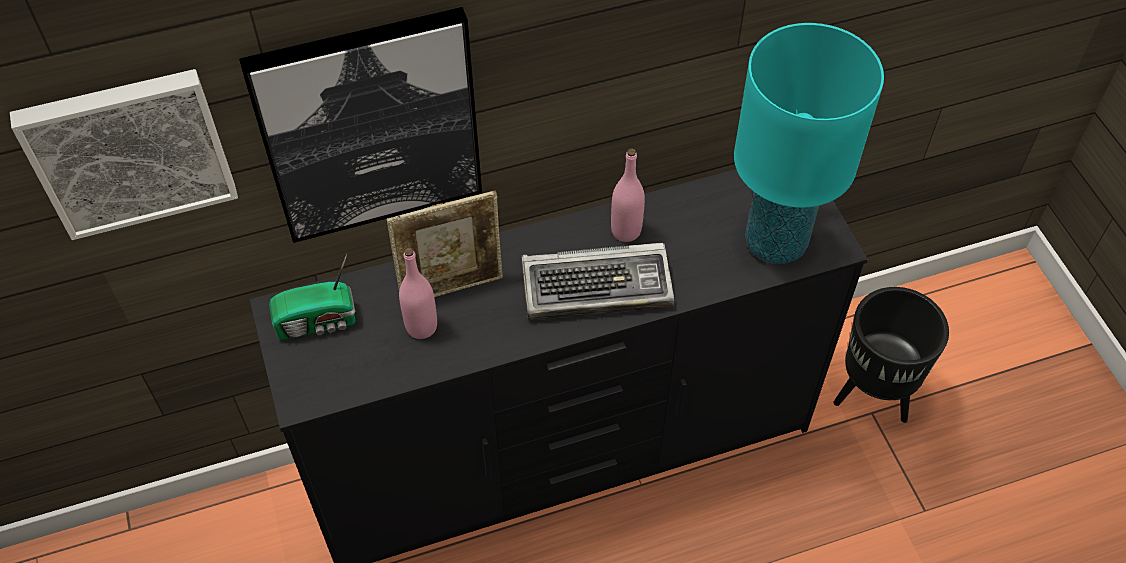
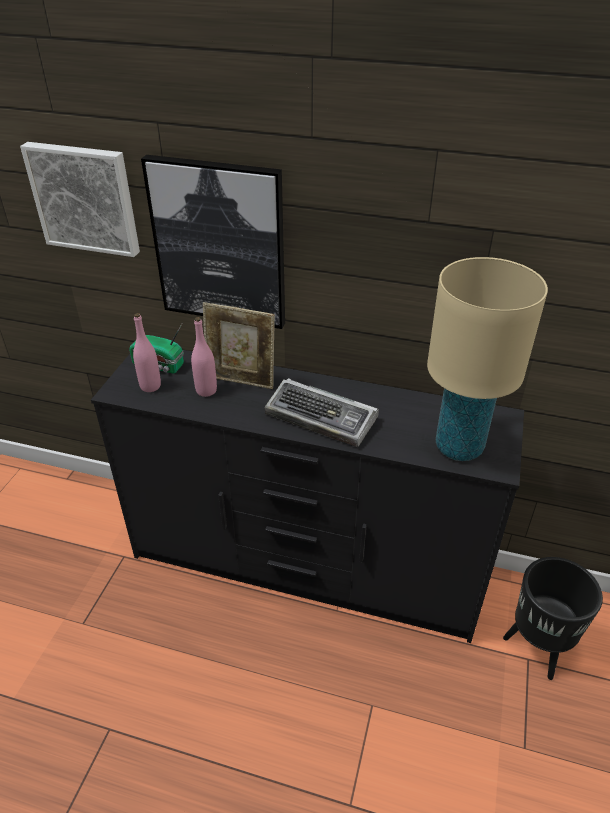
camera: 35 degrees right, 15 degrees down
(626, 231) = (366, 399): pink bottle -> pink bottle (150, 386)
(776, 242) = (459, 447): turquoise table lamp -> beige table lamp

